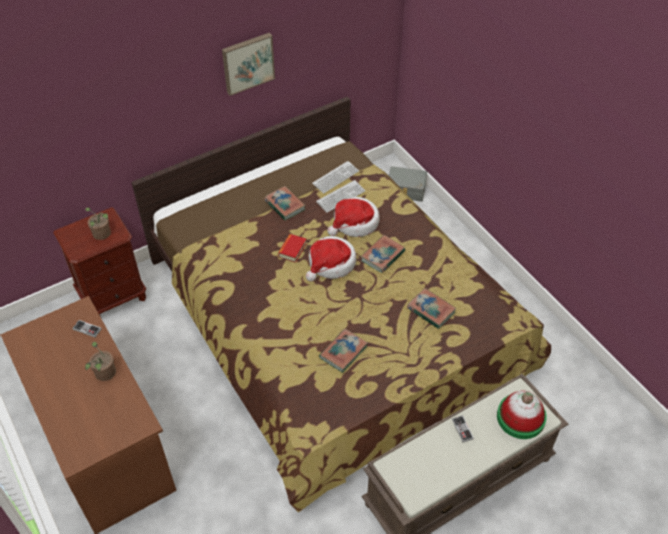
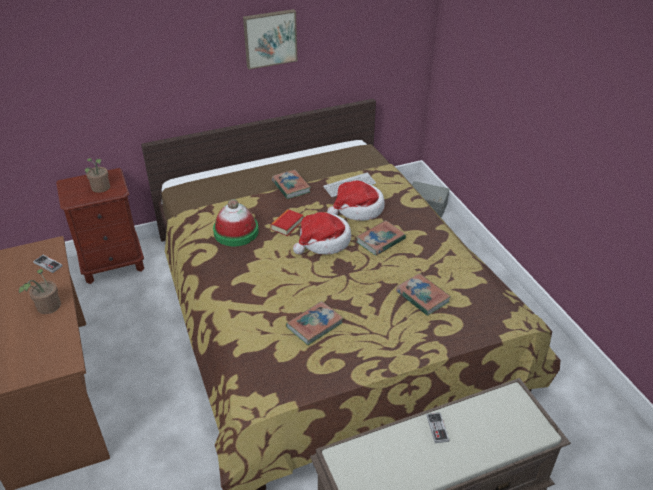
camera: 10 degrees right, 10 degrees down
(335, 178) = (348, 169): keyboard -> none
(520, 417) = (511, 425): hat -> hat (236, 232)

